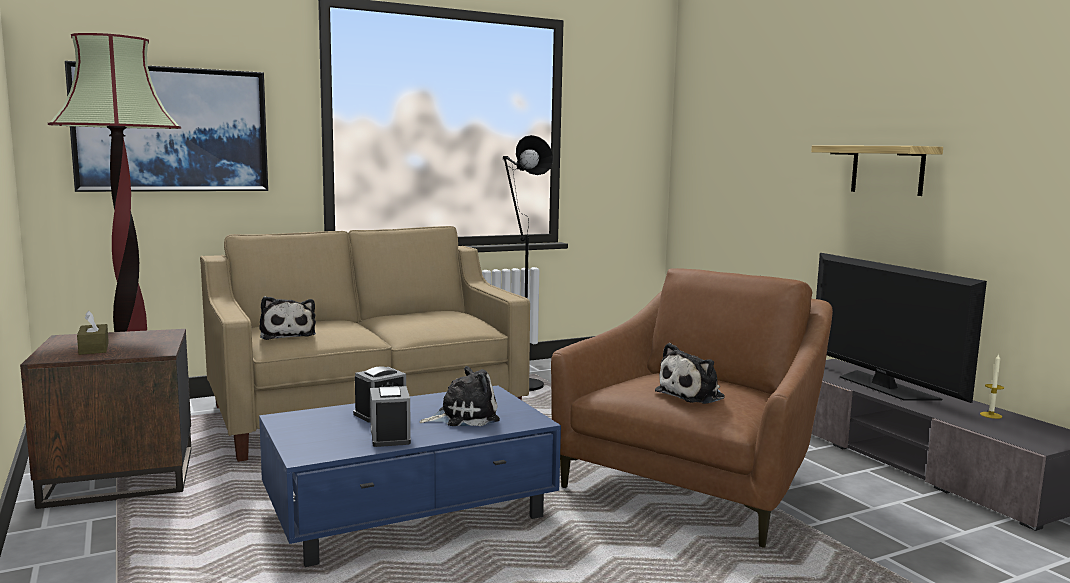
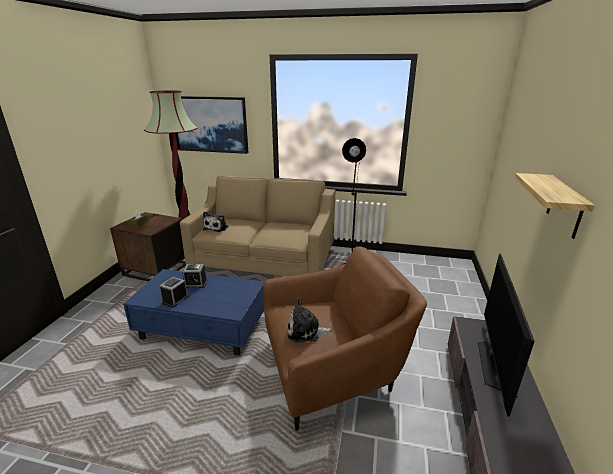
camera: 40 degrees right, 15 degrees up
(463, 416) = (217, 298): plush toy -> none
(991, 415) = (530, 432): candle -> none

